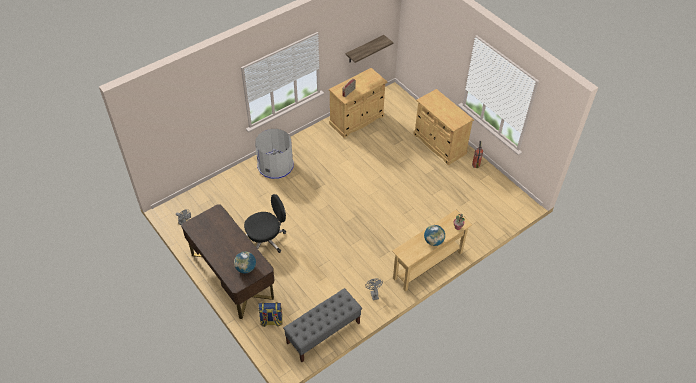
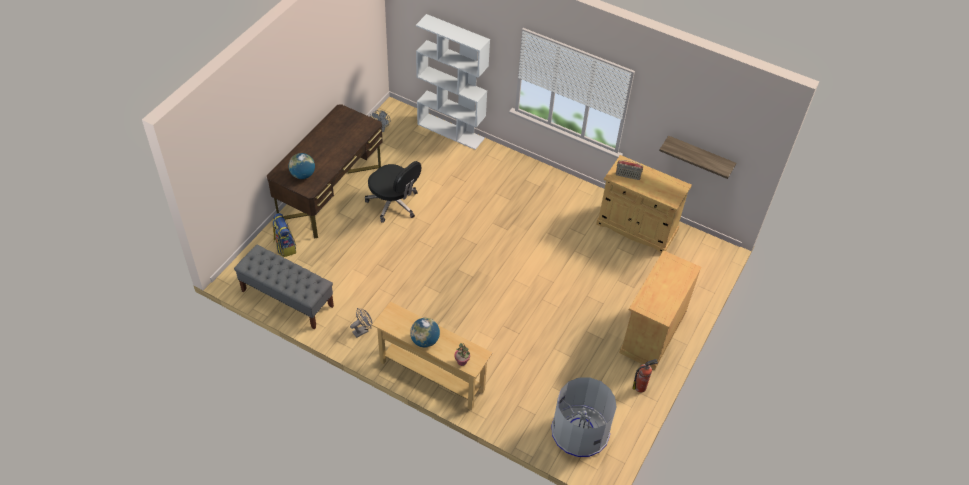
camera: 65 degrees right, 0 degrees up
(214, 183) = (451, 131): none -> white bookcase
(275, 166) = (508, 174): grey trash can -> grey trash can (580, 431)

